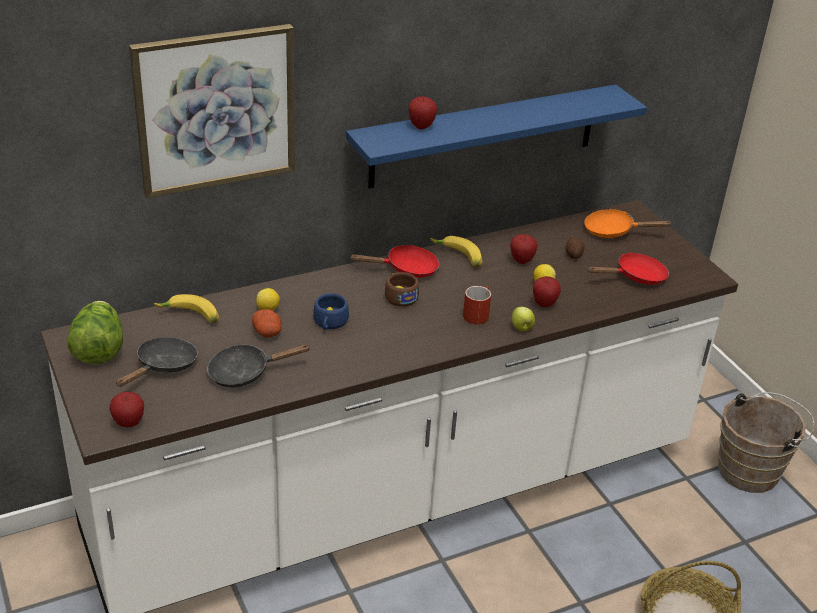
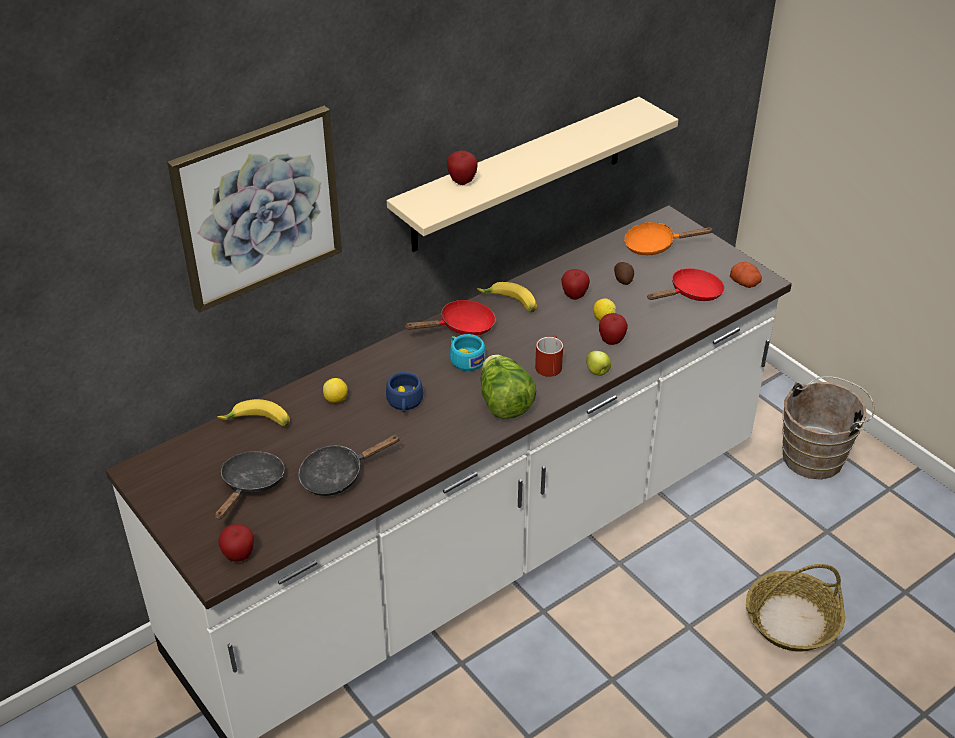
camera: 10 degrees left, 5 degrees up
(98, 349) = (176, 479): lettuce -> lettuce (504, 403)
(268, 332) = (345, 426): potato -> potato (745, 283)
(399, 296) = (465, 359): brown cup -> turquoise cup
(484, 136) = (519, 175): blue shelf -> beige shelf

